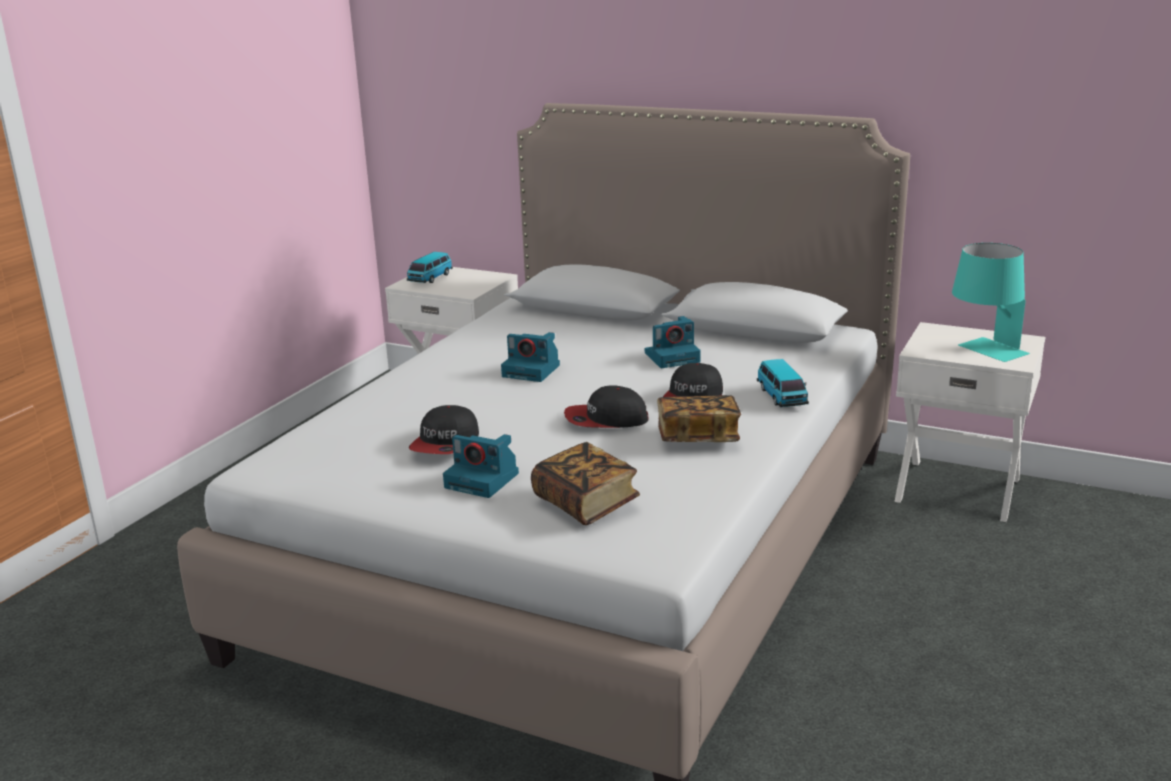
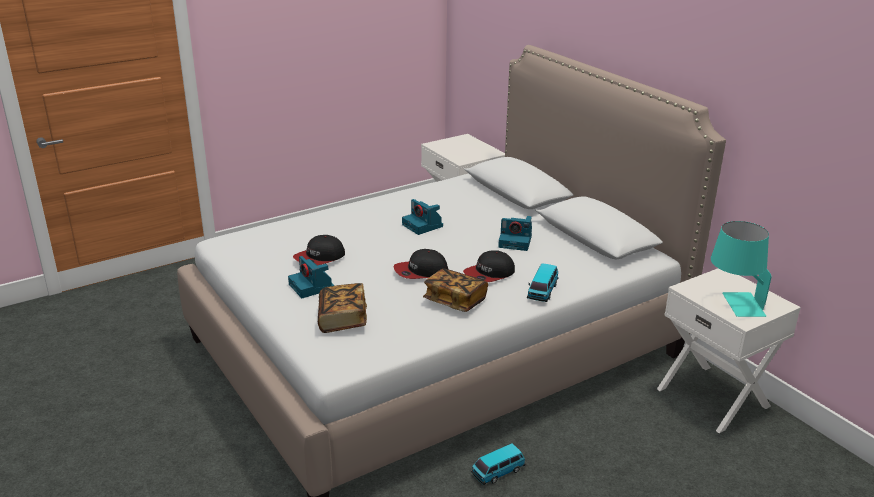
camera: 30 degrees right, 5 degrees up
(430, 278) = (453, 143): toy car -> toy car (498, 472)
(606, 419) = (420, 271): cap -> cap turned 45 degrees counterclockwise

